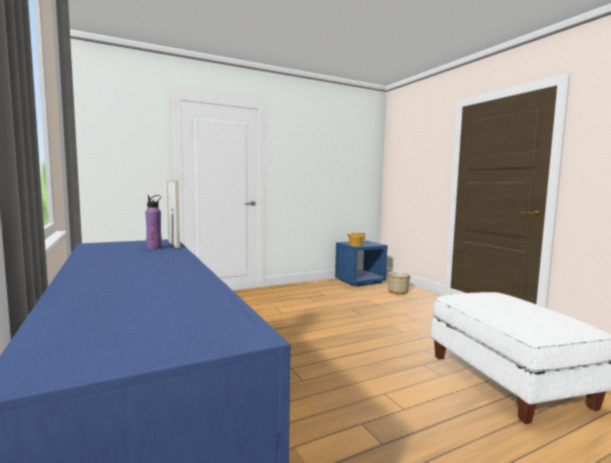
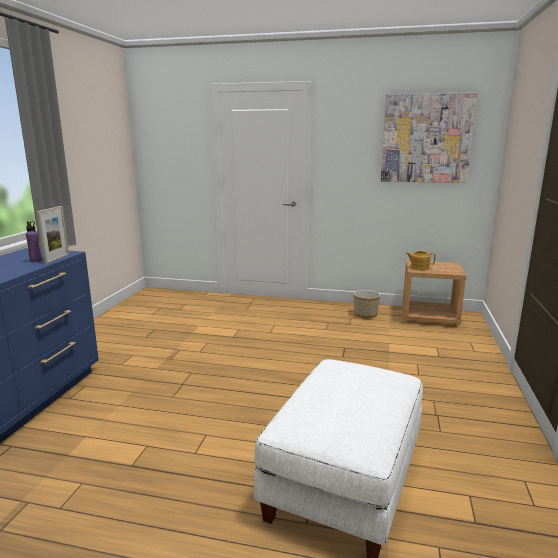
camera: 40 degrees right, 10 degrees up
(343, 154) = (426, 138): none -> picture
(360, 281) = (429, 317): blue nightstand -> brown nightstand
(397, 291) = (450, 343): planter -> planter (365, 314)

